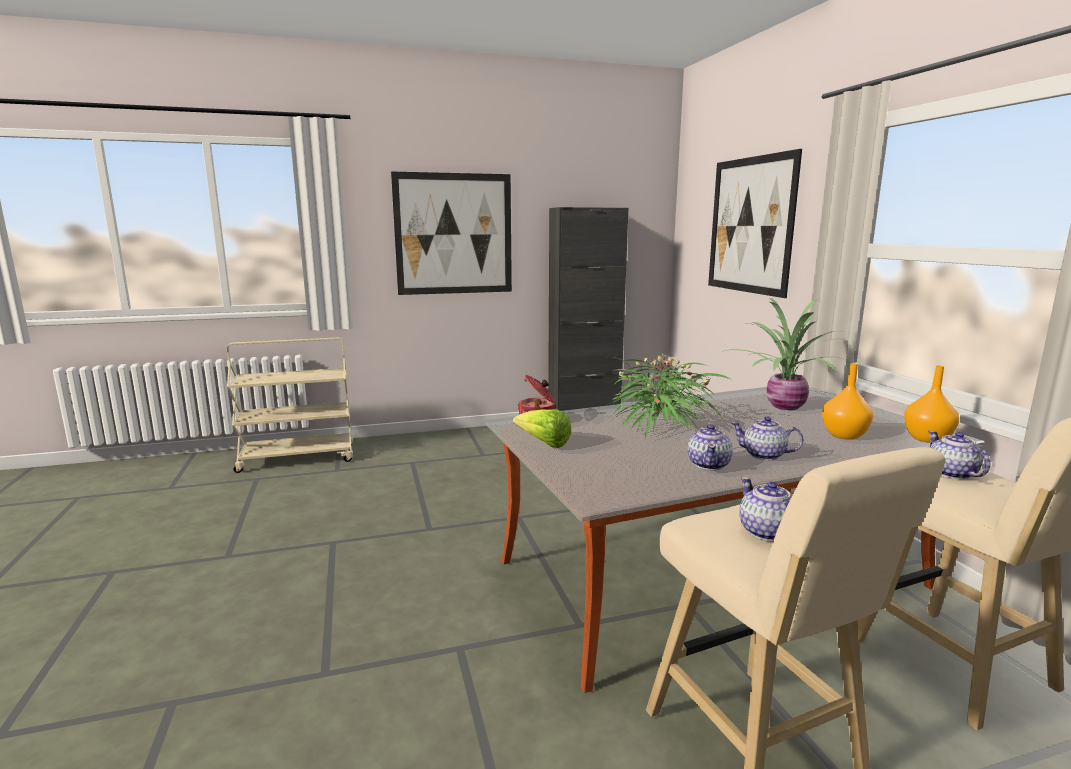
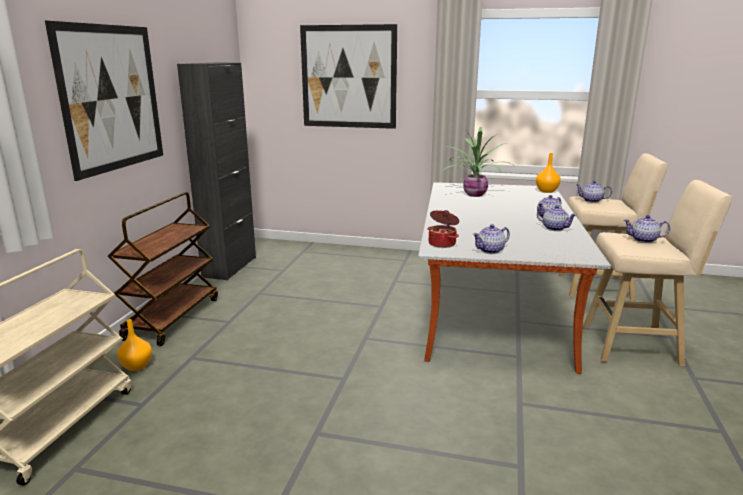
camera: 60 degrees left, 5 degrees up
(466, 436) = (172, 318): none -> brown cart
(544, 444) = (490, 250): lettuce -> teapot
(659, 424) = (479, 221): potted plant -> none
(843, 435) = (530, 199): orange vase -> orange vase (136, 366)

